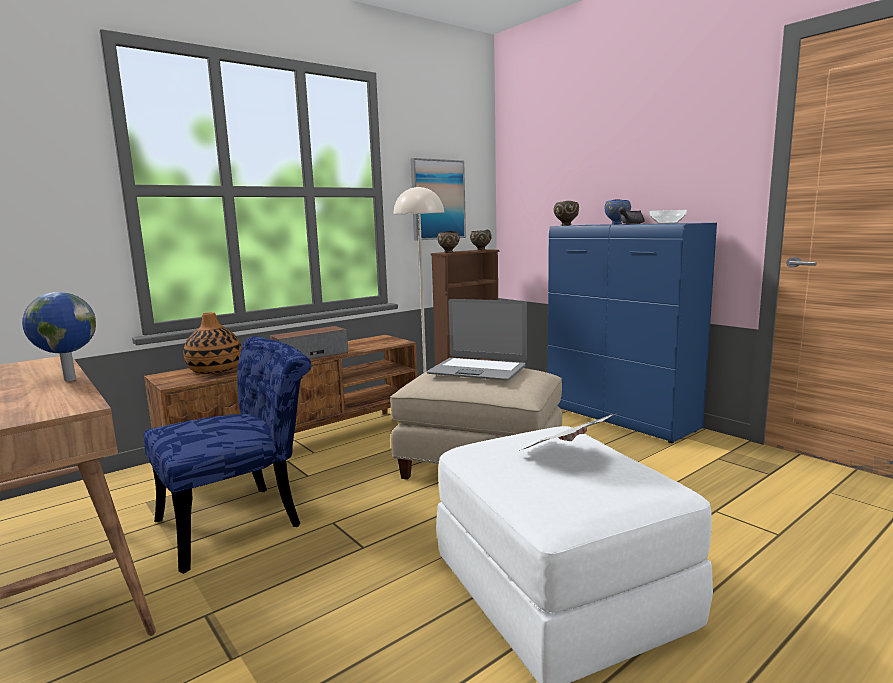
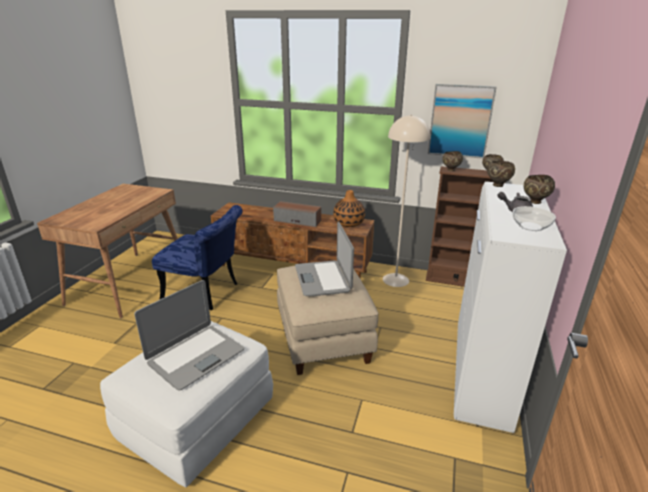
camera: 55 degrees right, 15 degrees up
(68, 380) = (132, 208): globe -> none
(215, 370) = (249, 211): vase -> vase (348, 223)
(565, 457) = (195, 356): newspaper -> laptop
(617, 224) = (534, 202): blue bowl -> brown bowl
(621, 419) = (481, 376): blue cabinet -> white cabinet

